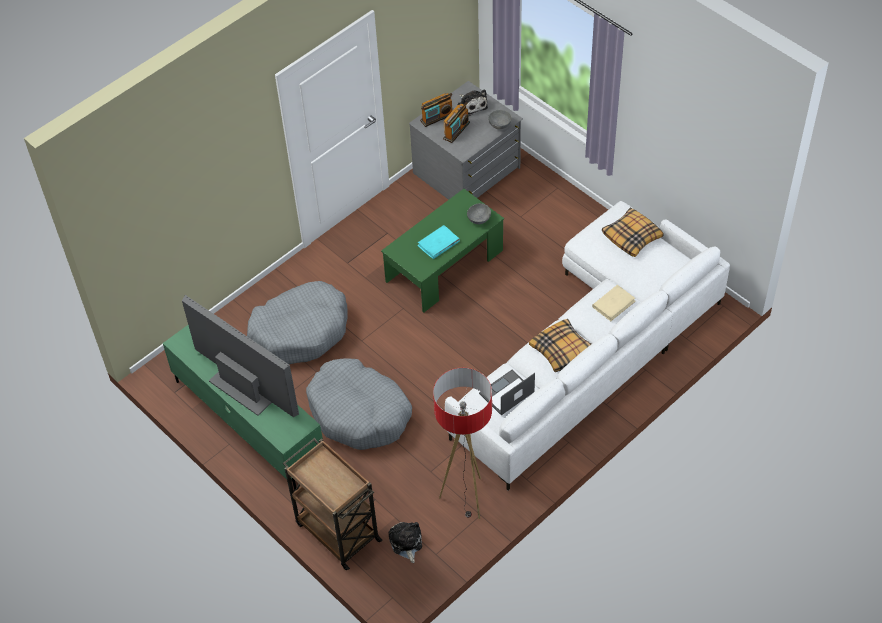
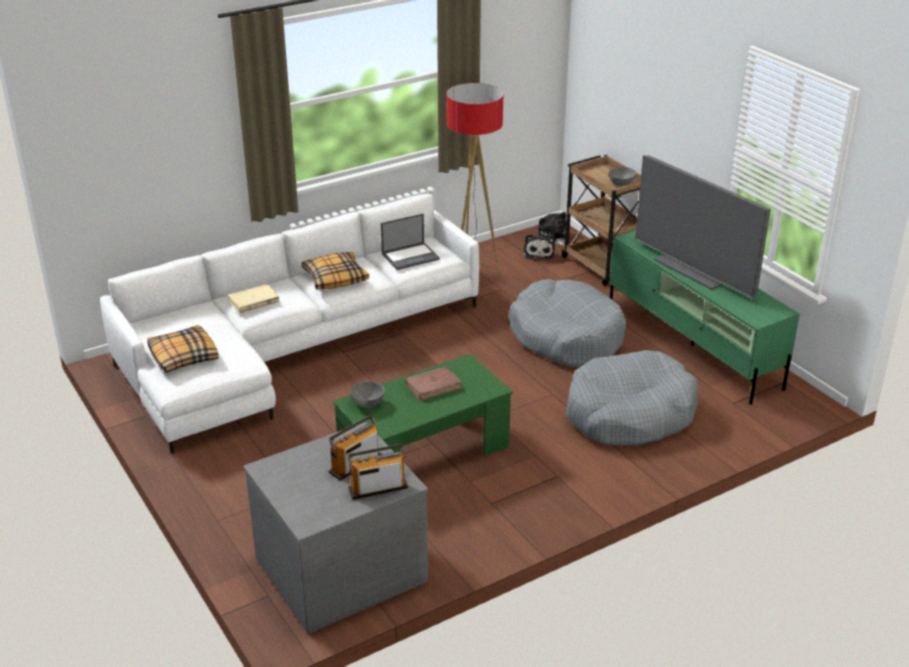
camera: 170 degrees left, 20 degrees down
(438, 244) = (433, 386): turquoise book -> brown book
(471, 105) = (313, 497): plush toy -> plush toy (554, 237)
(499, 125) = (285, 460): grey bowl -> grey bowl (622, 184)

